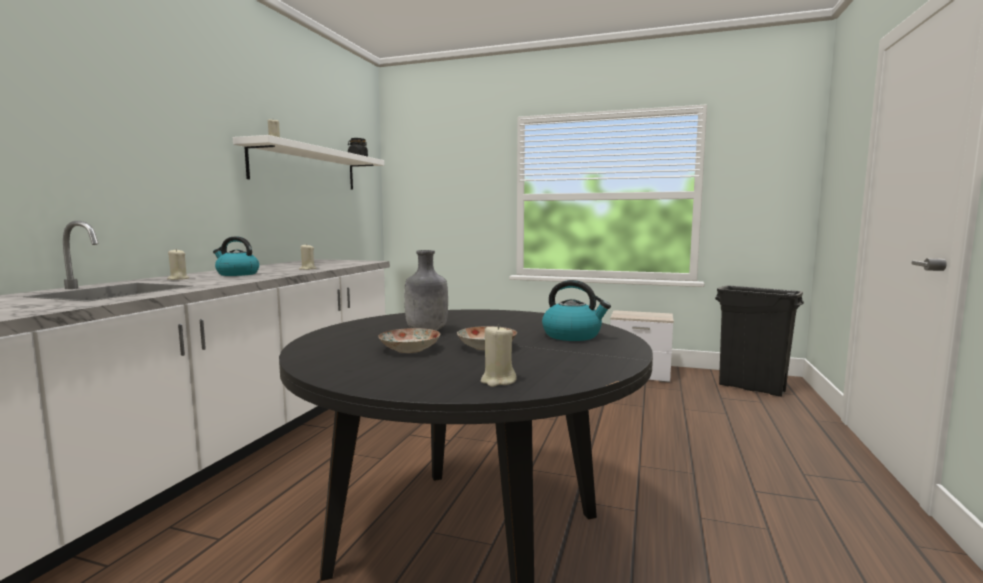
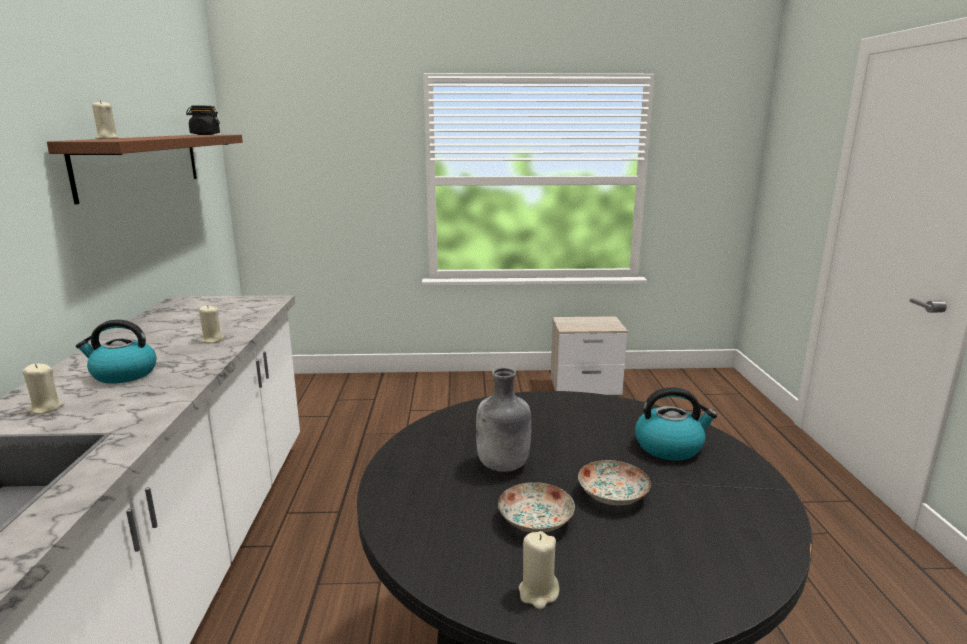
camera: 20 degrees left, 10 degrees up
(306, 168) = (141, 163): white shelf -> brown shelf
(498, 381) = (707, 576): beige candle -> beige candle (538, 593)
(751, 388) = (699, 391): black trash can -> none

